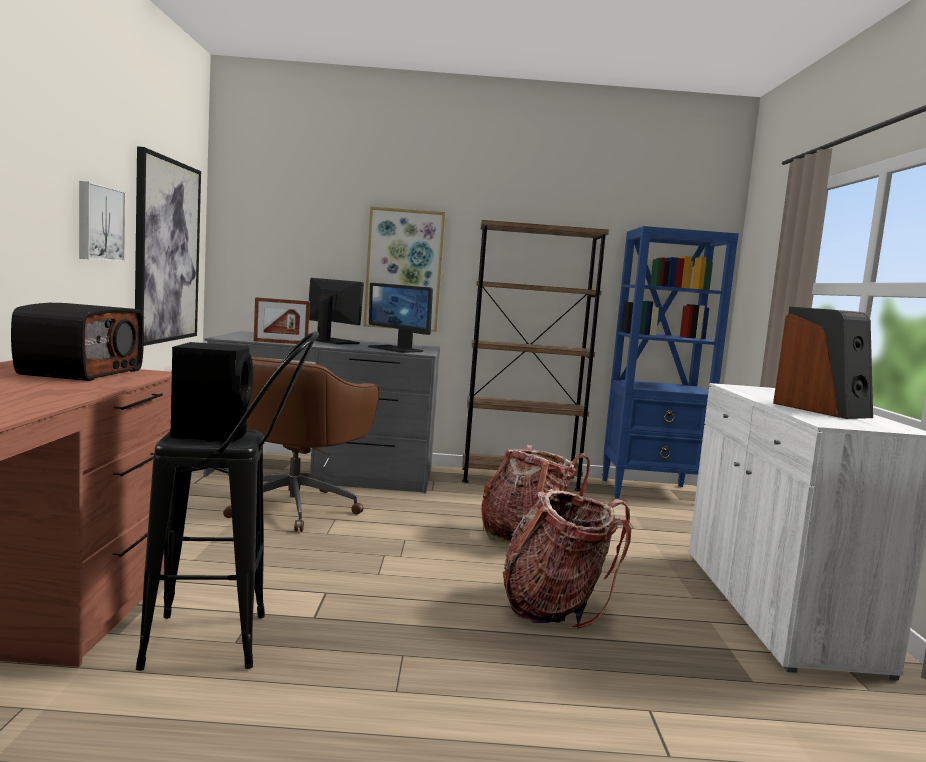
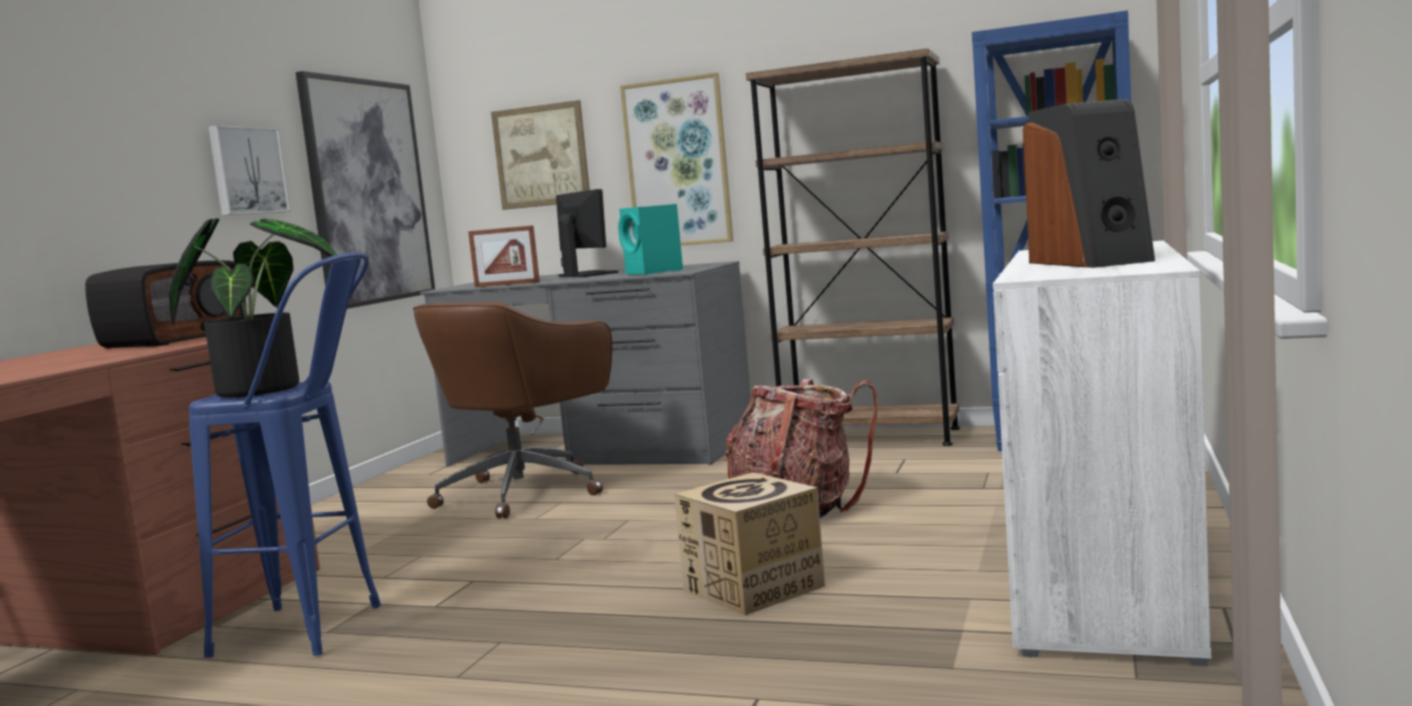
camera: 20 degrees right, 0 degrees up
(212, 434) = (266, 388): black speaker -> potted plant
(229, 641) = (321, 630): black stool -> blue stool
(296, 245) = (541, 156): none -> picture
(396, 349) = (654, 272): monitor -> turquoise speaker
(556, 608) = (753, 588): backpack -> cardboard box

